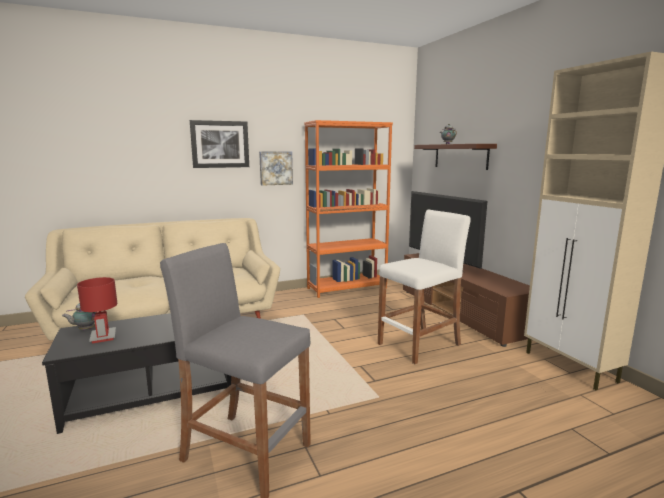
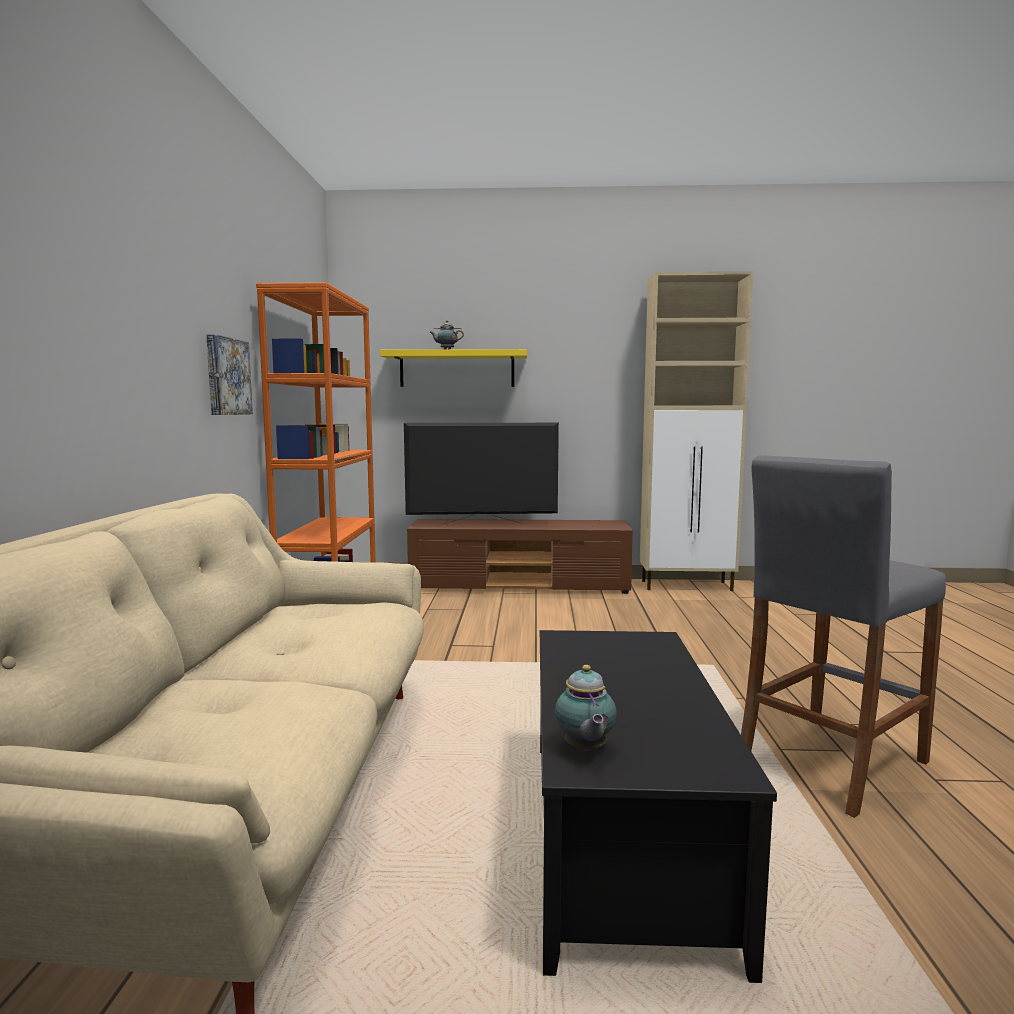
camera: 65 degrees left, 5 degrees down
(103, 337) = (649, 727): red table lamp -> none
(220, 144) = (155, 304): picture -> none
(419, 344) = (590, 621): white stool -> none
(460, 156) = (457, 369): brown shelf -> yellow shelf

